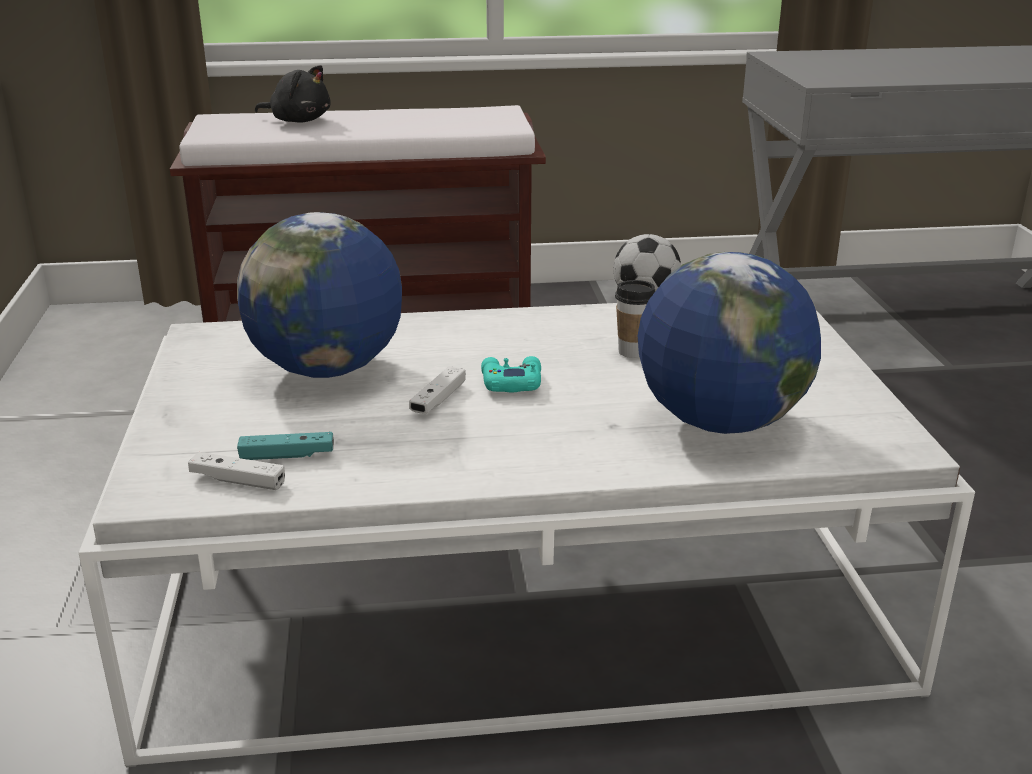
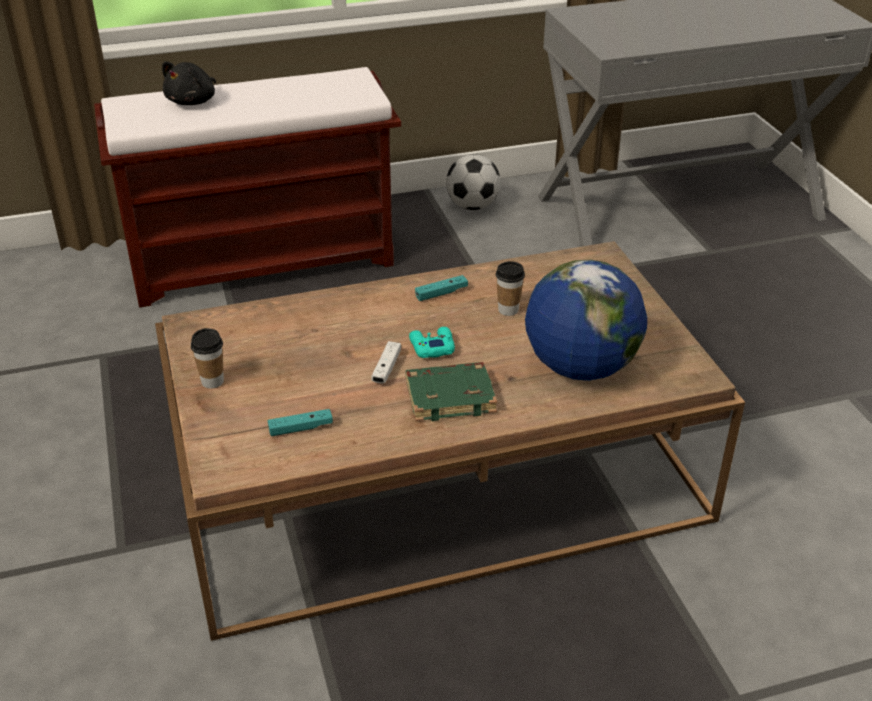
camera: 10 degrees left, 10 degrees up
(195, 394) = (212, 381): none -> cup
(238, 481) = (276, 453): white game controller -> none
(298, 121) = (193, 101): black plush toy -> black plush toy turned 105 degrees clockwise
(327, 369) = (298, 348): globe -> none
(517, 438) = (451, 396): none -> green book
(519, 591) = (437, 478): white coffee table -> brown coffee table
(545, 328) = (441, 293): none -> turquoise game controller

